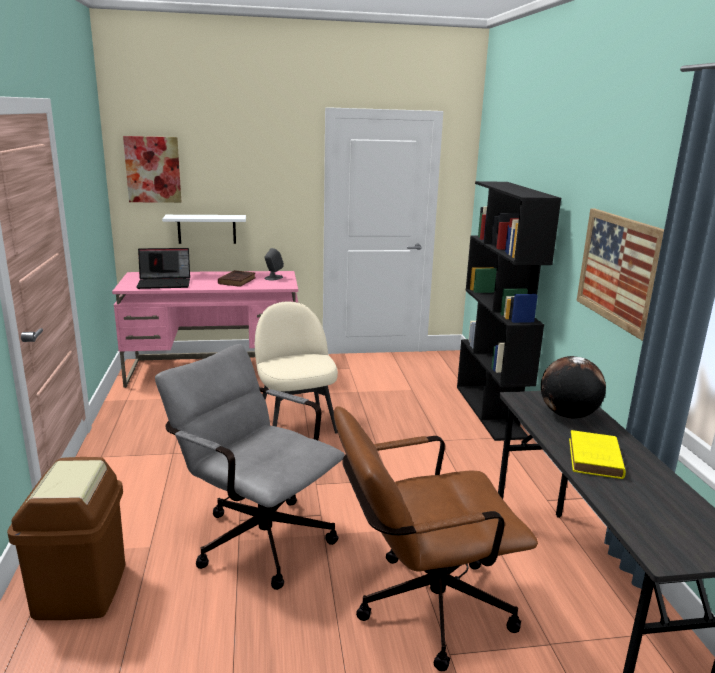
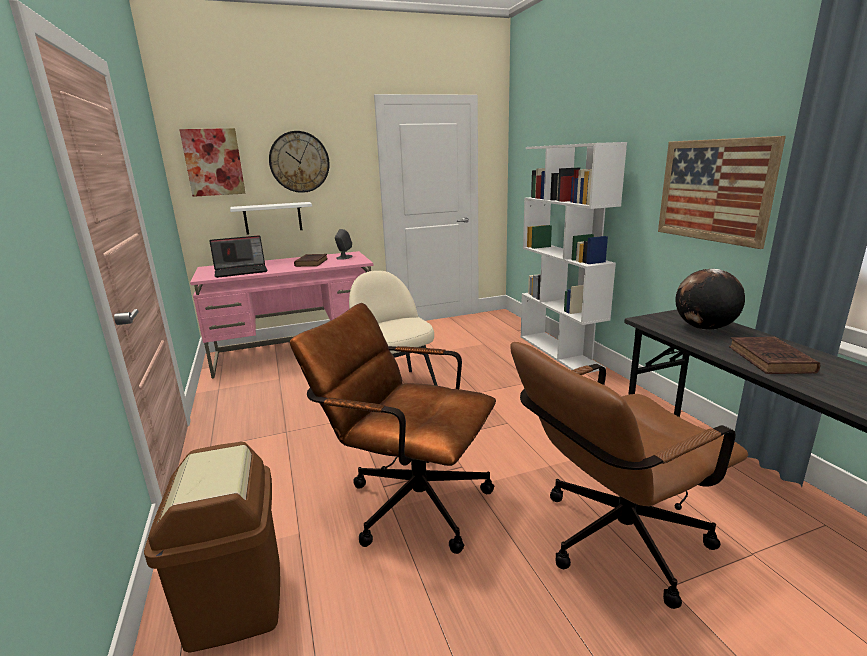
camera: 10 degrees left, 0 degrees up
(239, 173) = (299, 162): none -> wall clock
(255, 535) = (407, 499): grey office chair -> brown office chair
(490, 411) = (560, 352): black bookcase -> white bookcase
(595, 459) = (771, 360): yellow book -> brown book

